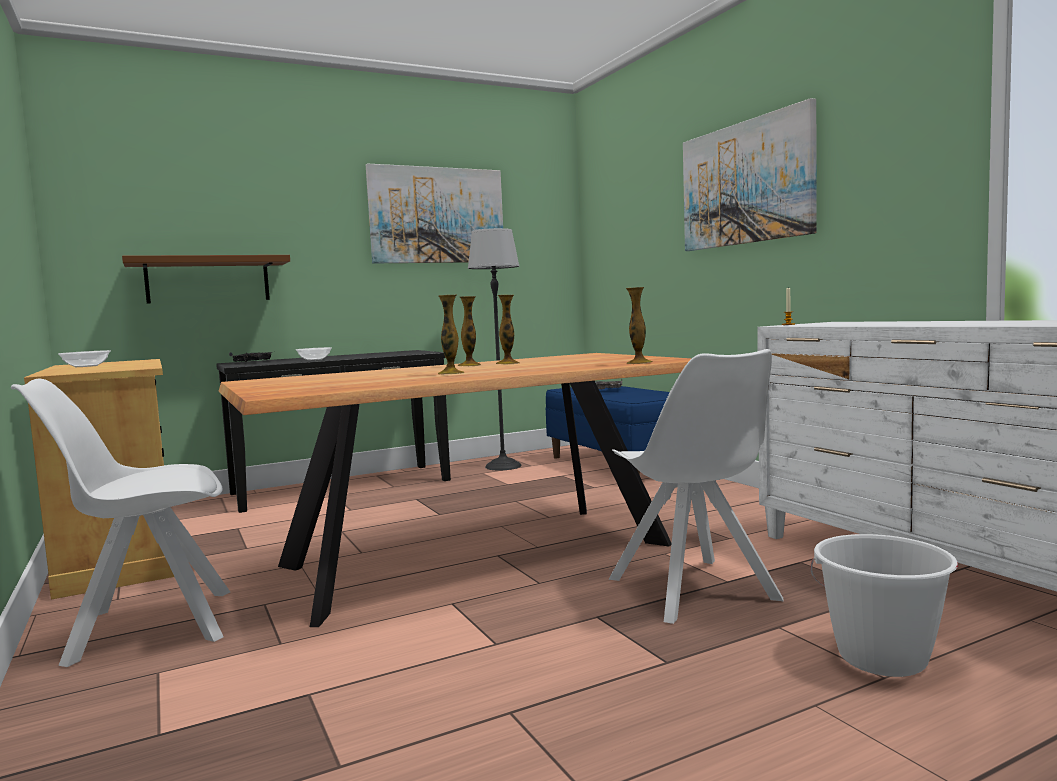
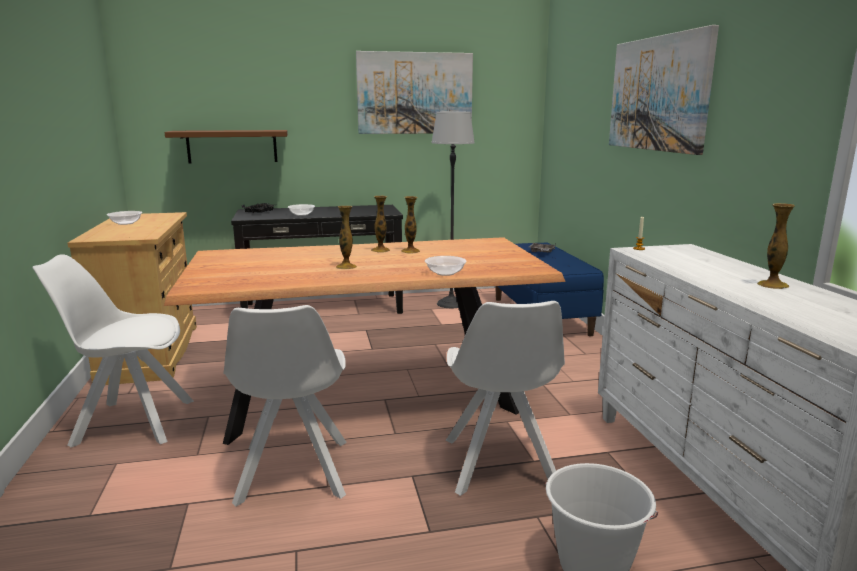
camera: 15 degrees right, 10 degrees up
(438, 639) = (293, 473): none -> white chair
(581, 367) = (445, 273): none -> bowl
(639, 363) = (498, 271): vase -> vase (773, 285)

